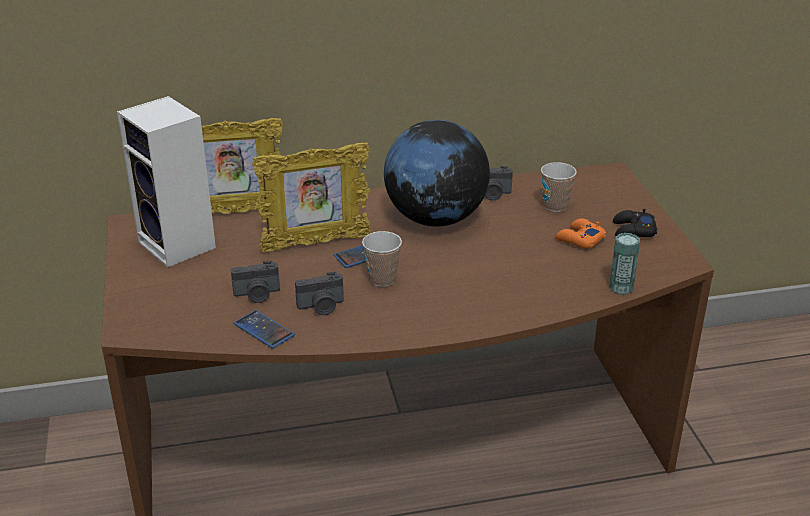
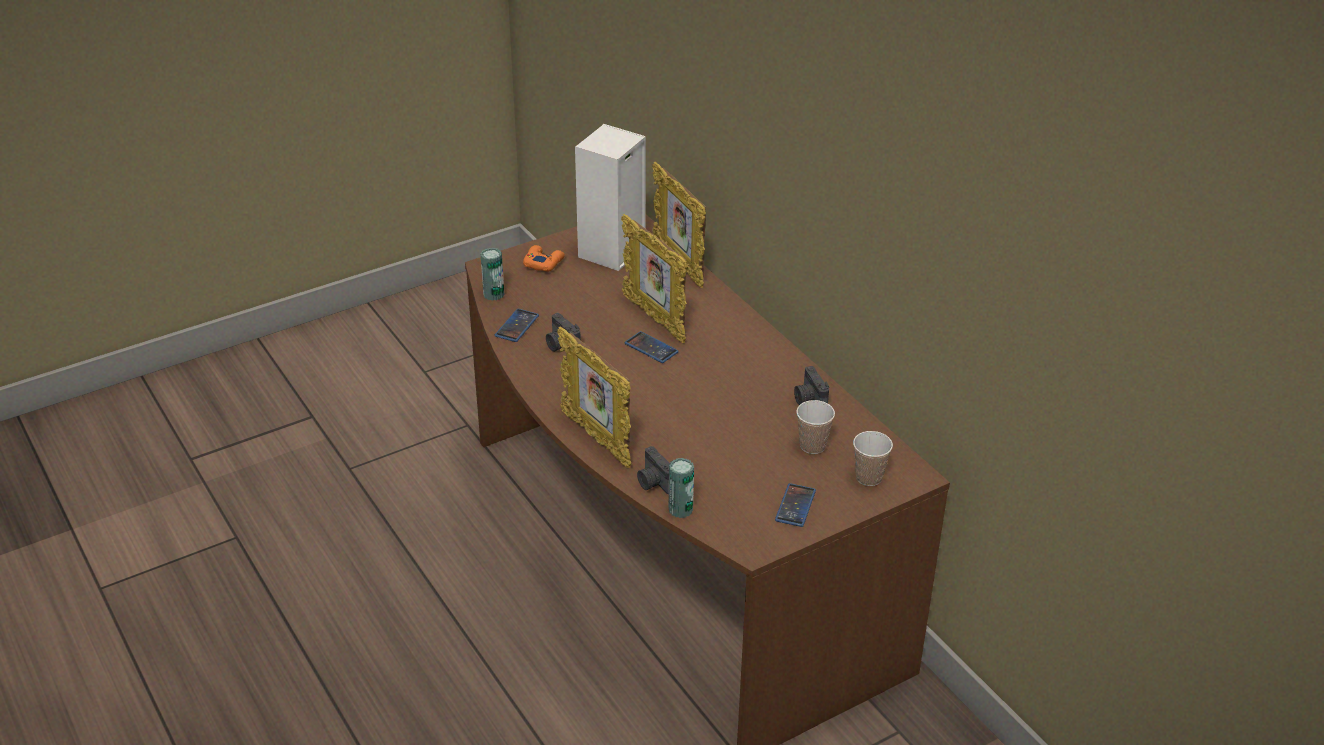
camera: 70 degrees right, 5 degrees up
(188, 335) = (493, 294): none -> can
(257, 295) = (562, 310): camera -> camera (654, 483)
(382, 279) = (618, 367): cup -> cup (869, 477)
(435, 219) = (738, 375): globe -> none
(494, 314) = (597, 439): none -> picture frame
(579, 239) = (755, 471): orange game controller -> orange game controller (543, 262)
(633, 230) = (795, 506): black game controller -> phone

